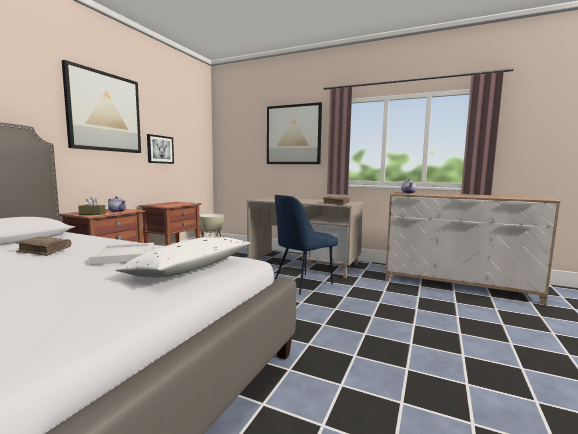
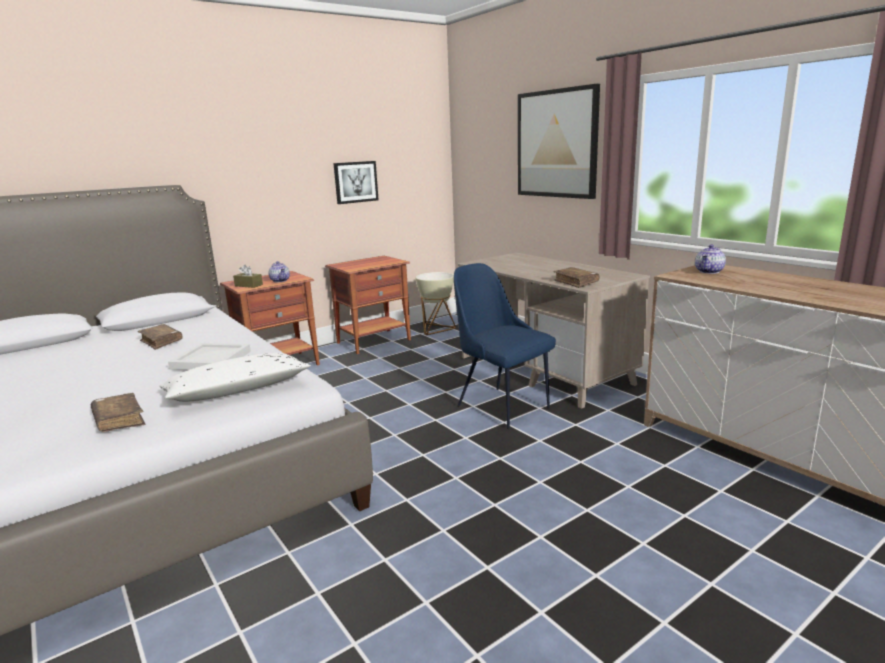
camera: 30 degrees right, 10 degrees up
(99, 301) = (119, 420): none -> brown book
(104, 112) = (270, 145): picture -> none
(302, 284) = (501, 407): blue chair -> blue chair turned 60 degrees clockwise

